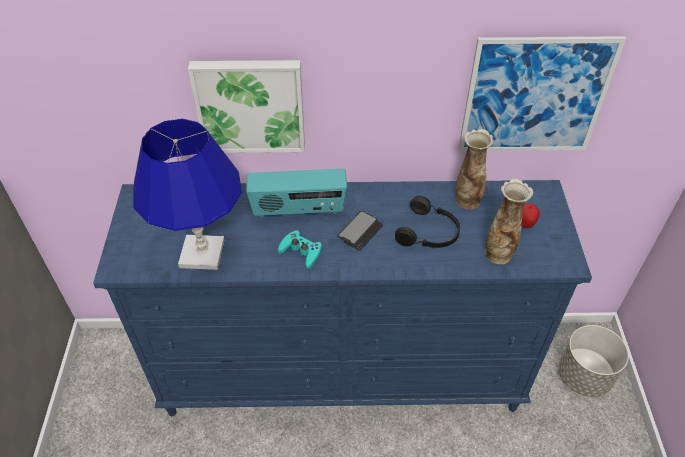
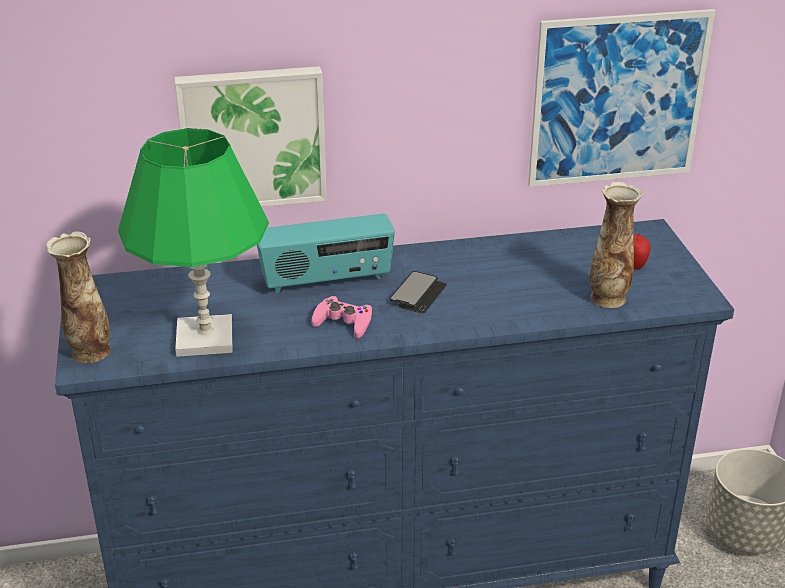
camera: 10 degrees left, 15 degrees down
(203, 253) = (205, 338): blue table lamp -> green table lamp
(301, 251) = (343, 322): turquoise game controller -> pink game controller
(429, 233) = (511, 286): black headphones -> none
(467, 201) = (551, 250): vase -> vase (90, 352)

